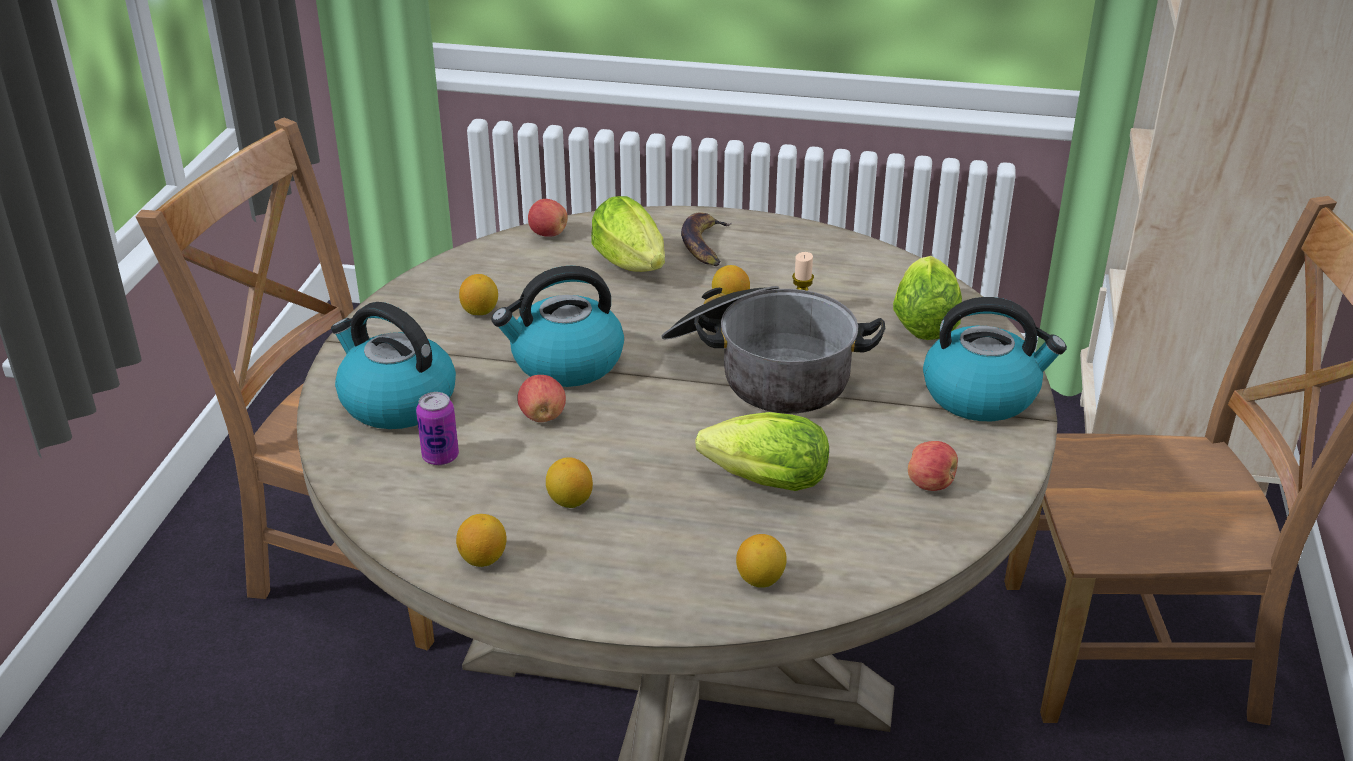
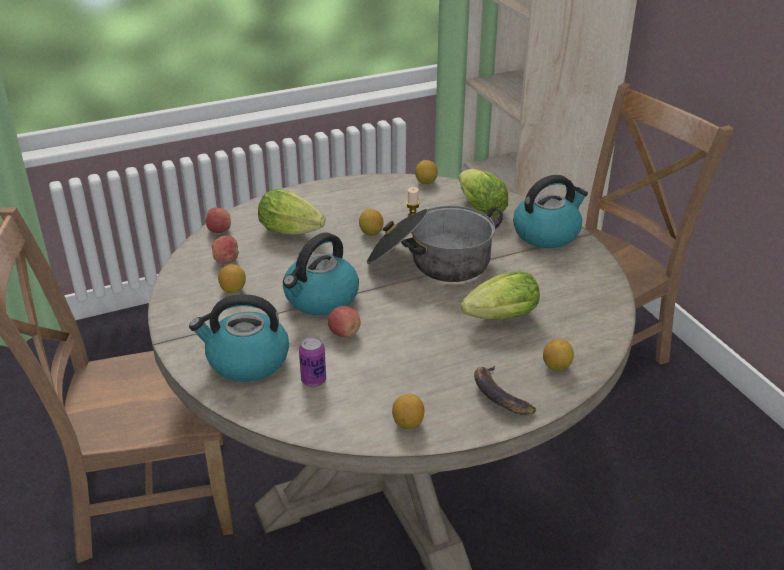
camera: 35 degrees left, 0 degrees up
(570, 501) = (416, 371): lemon -> lemon (426, 182)
(705, 245) = (319, 206): banana -> banana (500, 395)
(930, 484) = (575, 286): apple -> apple (226, 261)

